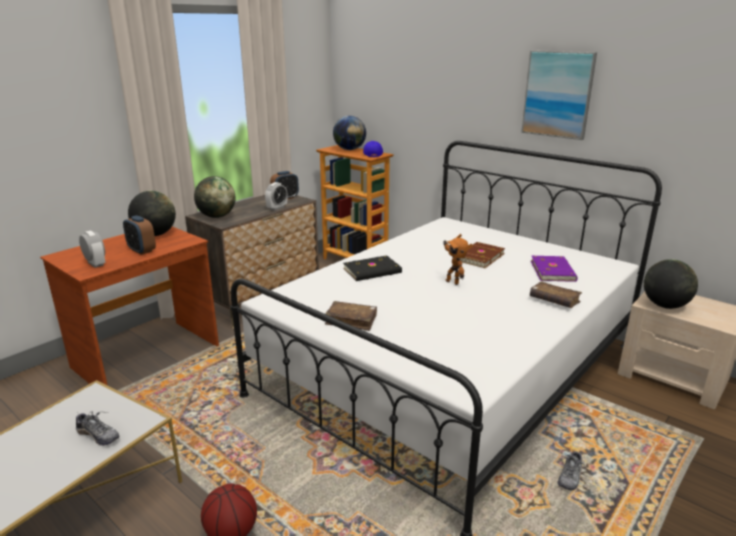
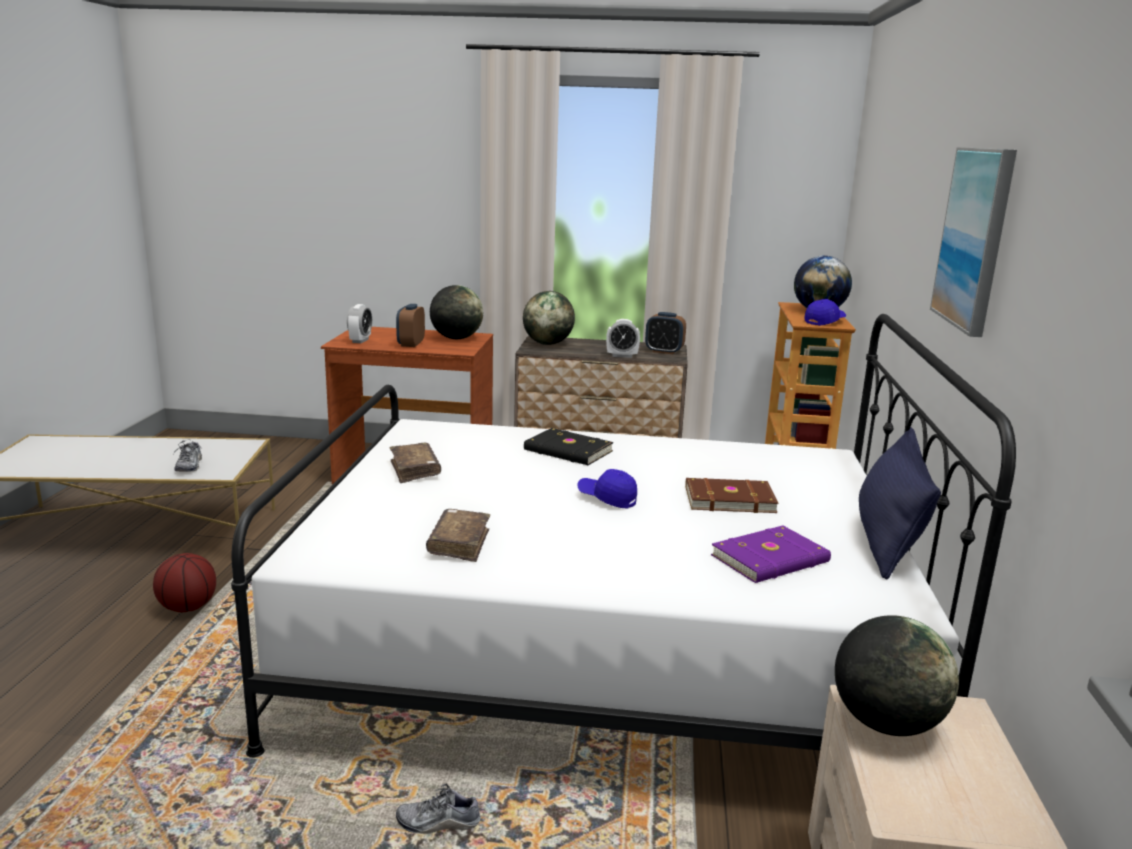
camera: 55 degrees right, 5 degrees down
(453, 282) = (607, 499): toy robot -> blue cap
(548, 244) = (888, 539): none -> blue pillow
(554, 301) = (646, 576): brown book -> brown book (459, 544)

